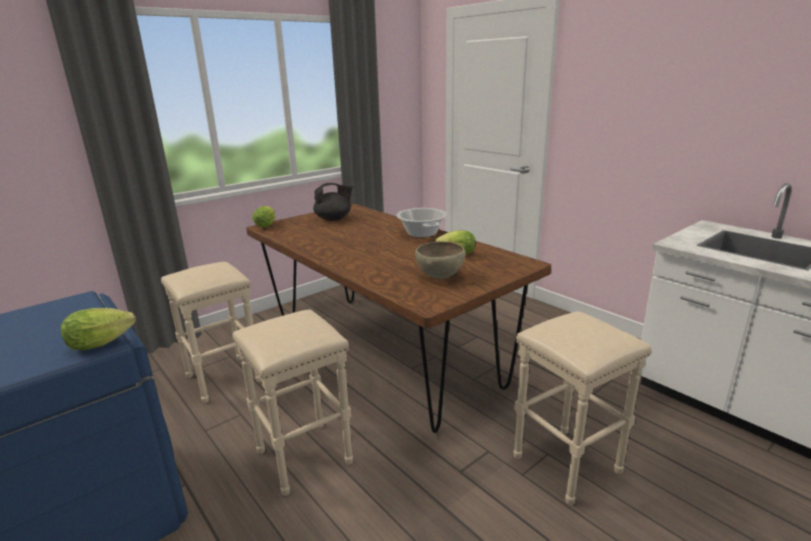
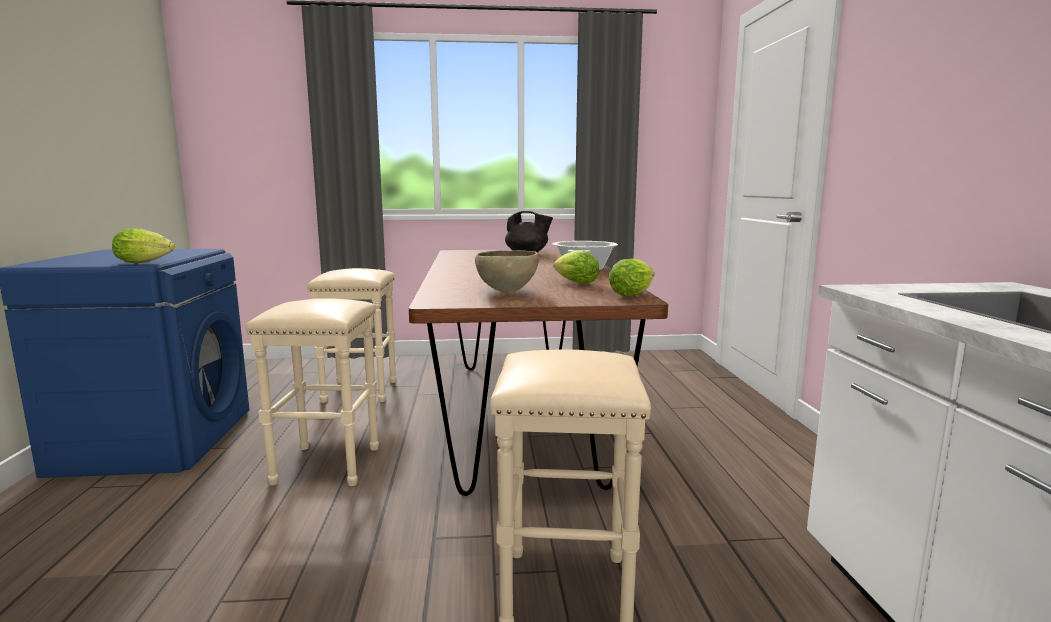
camera: 35 degrees right, 10 degrees down
(267, 225) = (460, 250): lettuce -> lettuce (633, 294)

